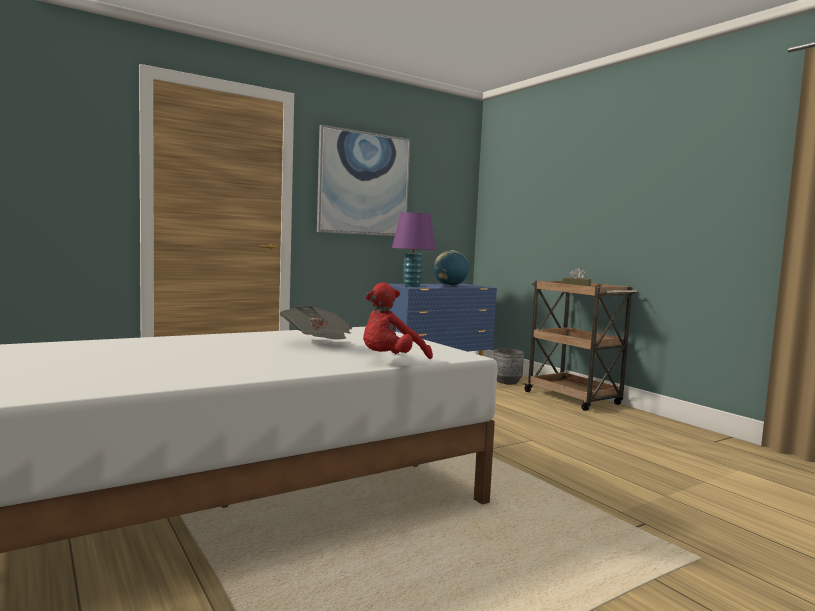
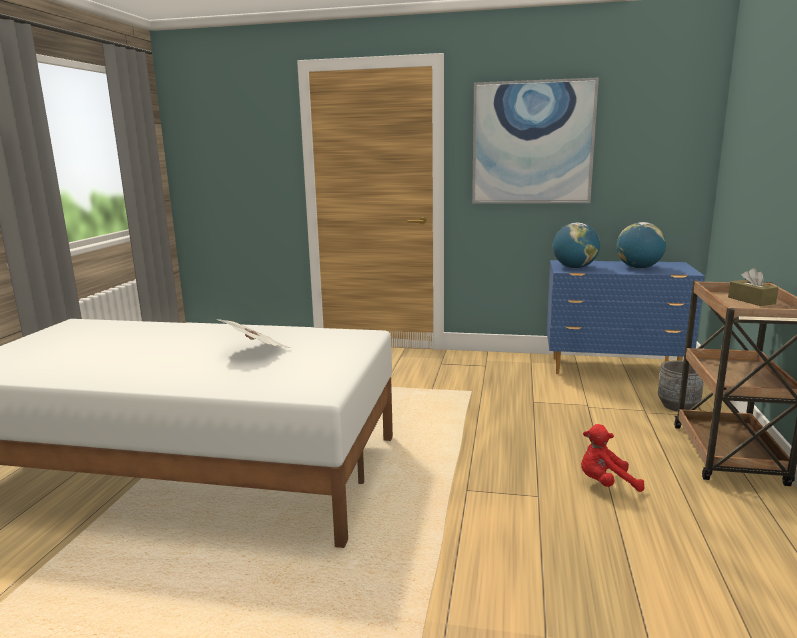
camera: 45 degrees right, 10 degrees up
(390, 361) = (236, 387): red plush toy -> red plush toy (605, 483)
(412, 286) = (574, 268): purple table lamp -> globe

